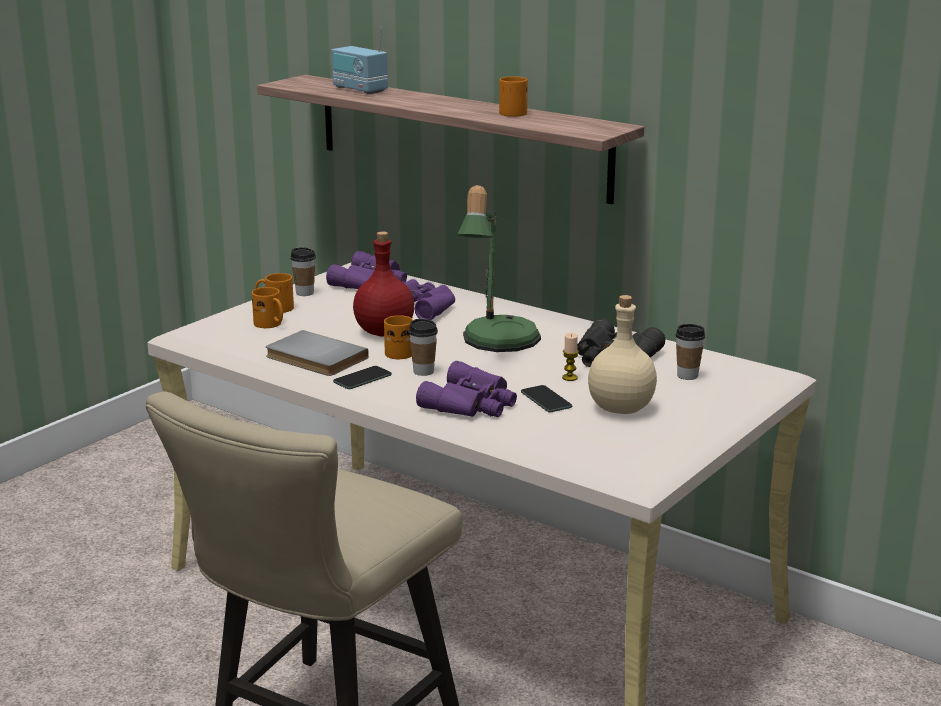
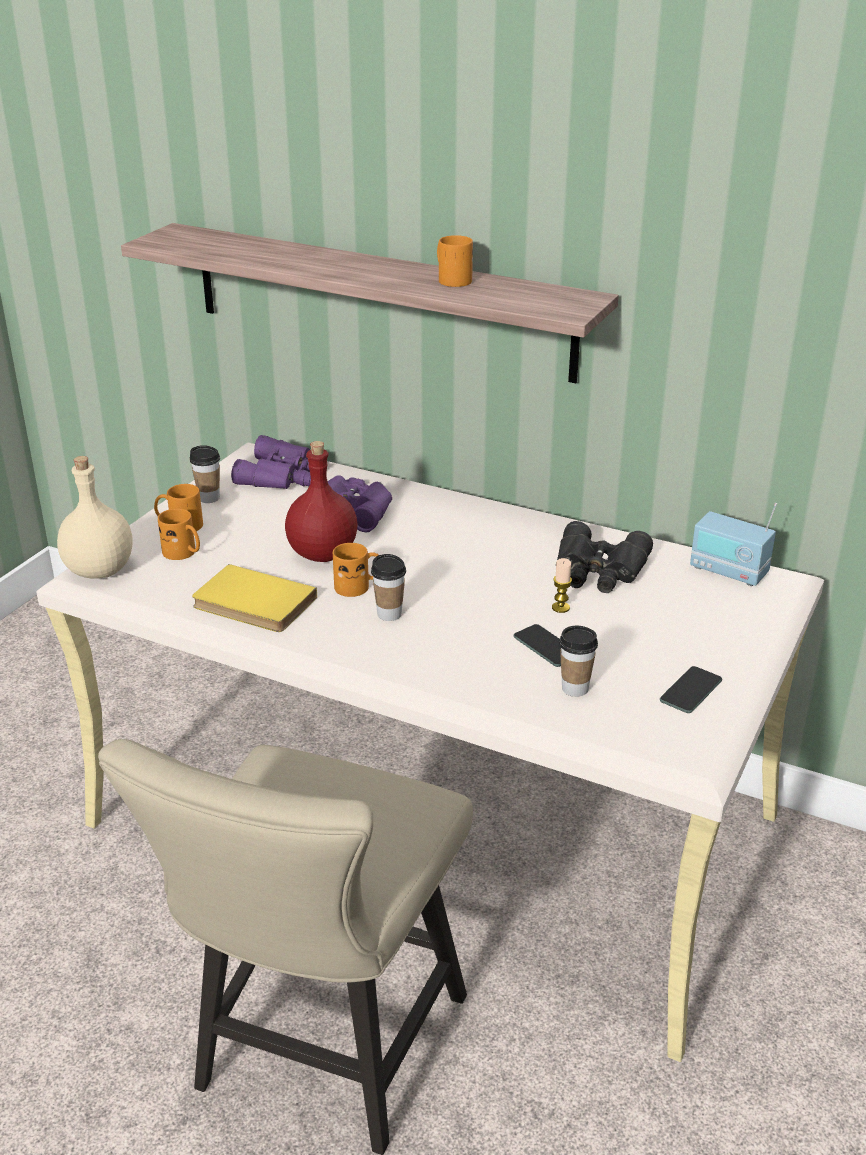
camera: 10 degrees left, 10 degrees up
(314, 358) = (252, 604): grey book -> yellow book
(359, 90) = (251, 248): radio -> radio (728, 572)
(362, 378) = (321, 633): phone -> phone (691, 690)
(472, 404) = (463, 662): purple binoculars -> none
(496, 343) = (458, 559): table lamp -> none
(619, 408) = (634, 651): beige bottle -> beige bottle (98, 570)
(687, 376) = (690, 592): cup -> cup (575, 688)

